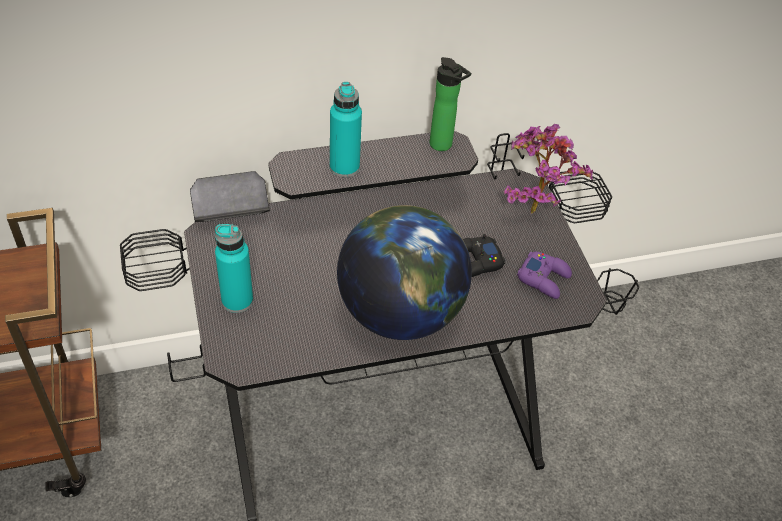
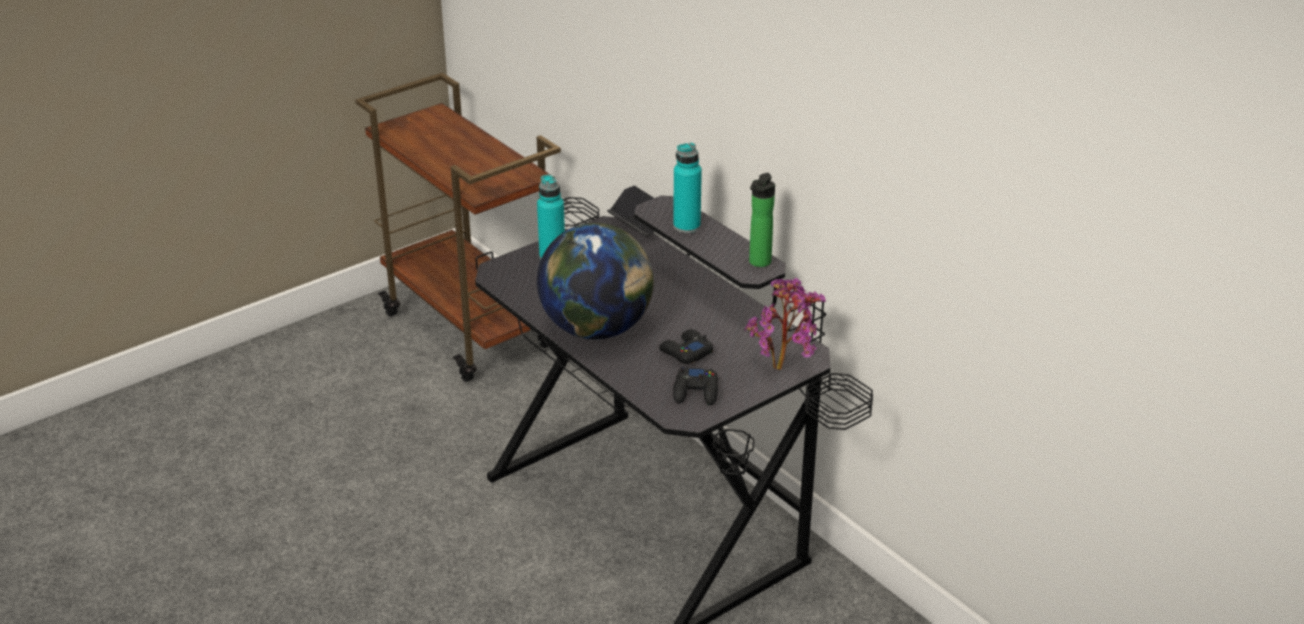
camera: 70 degrees right, 15 degrees down
(544, 278) = (696, 392): purple game controller -> black game controller

